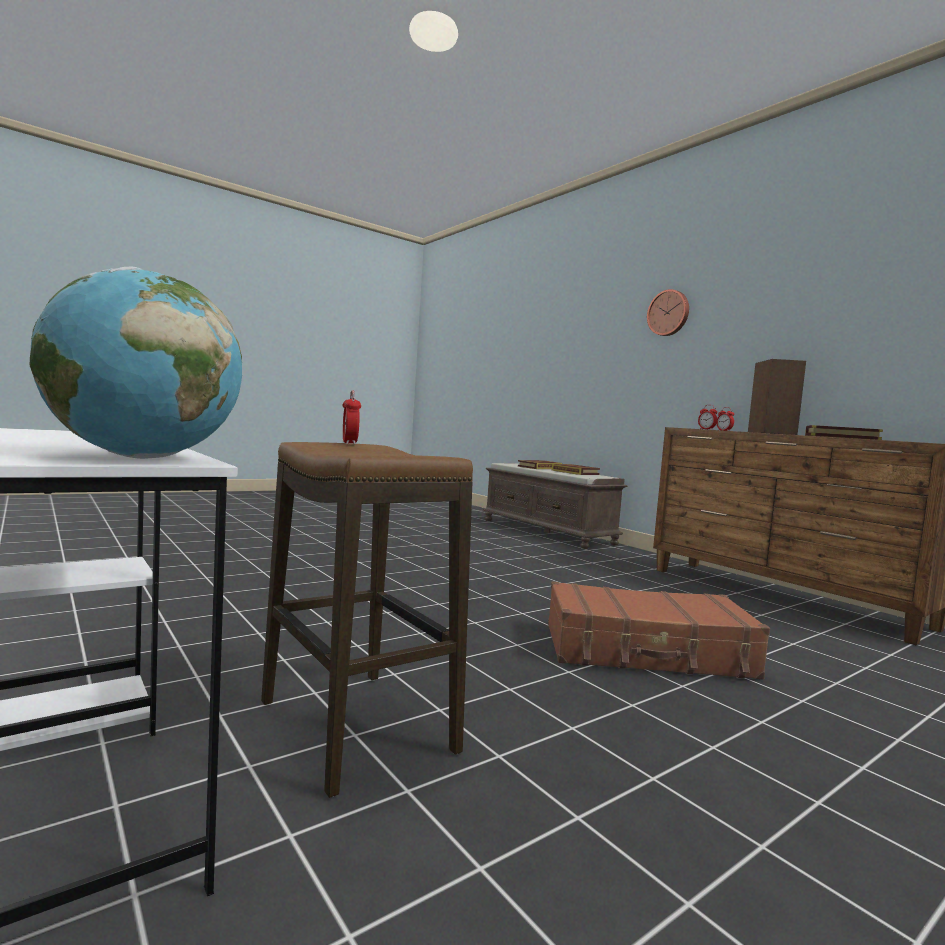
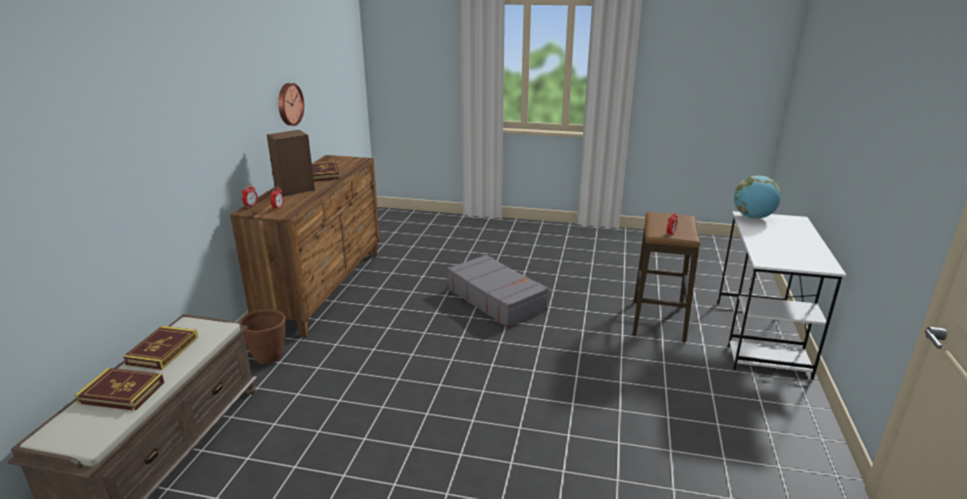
camera: 130 degrees left, 20 degrees up
(631, 558) = (269, 358): none -> brown planter
(647, 652) = (496, 299): brown suitcase -> grey suitcase
(669, 313) = (153, 101): wall clock -> wall clock (289, 104)

